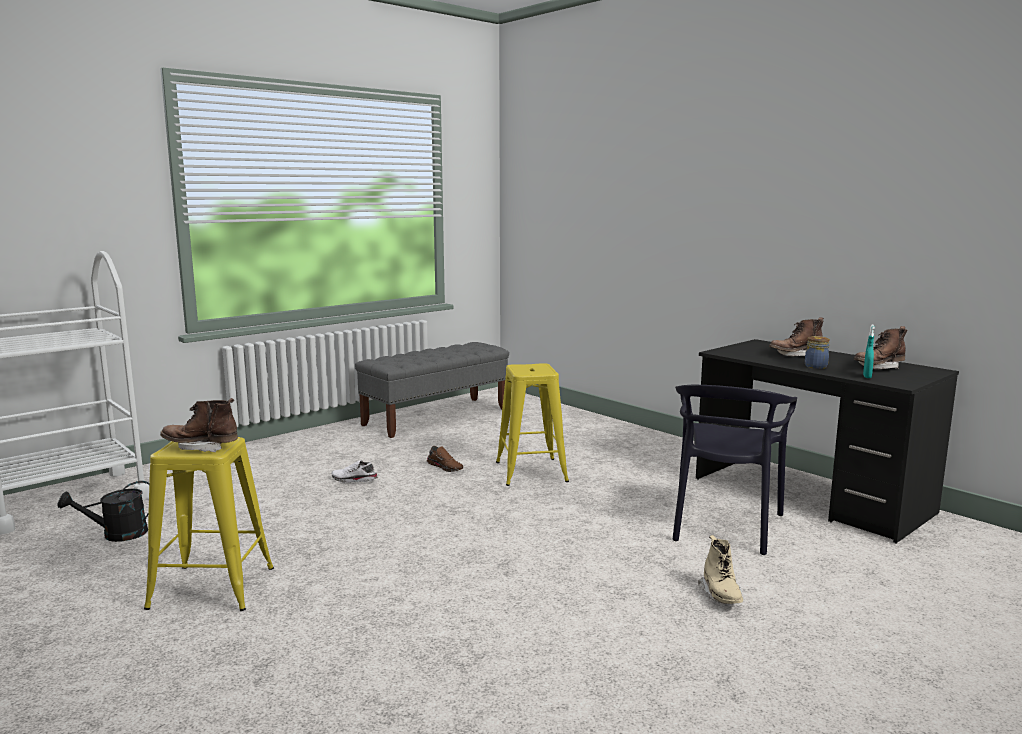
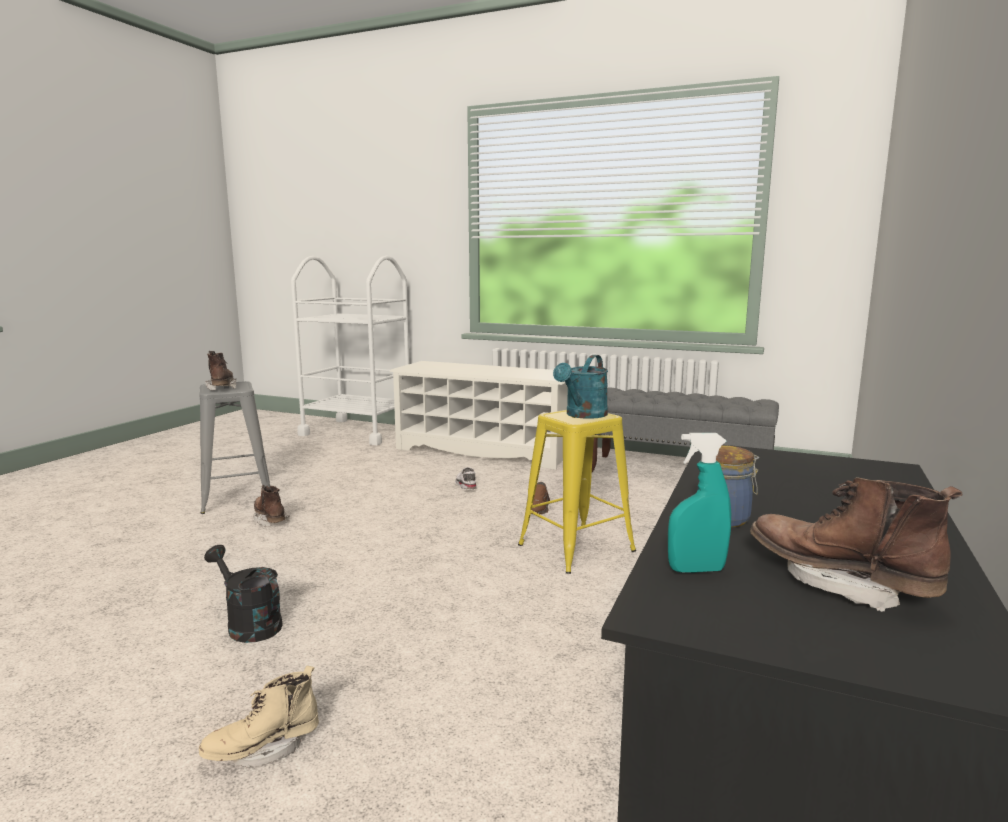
camera: 65 degrees right, 0 degrees up
(117, 535) = (310, 455): black watering can -> black watering can (248, 624)
(212, 588) = (236, 497): yellow stool -> grey stool
(269, 457) = (485, 451): none -> white shoe rack
(534, 368) = (583, 415): none -> turquoise watering can
(724, 525) = (521, 721): black chair -> none
(795, 355) = (811, 499): brown boot -> brown boot (270, 519)

